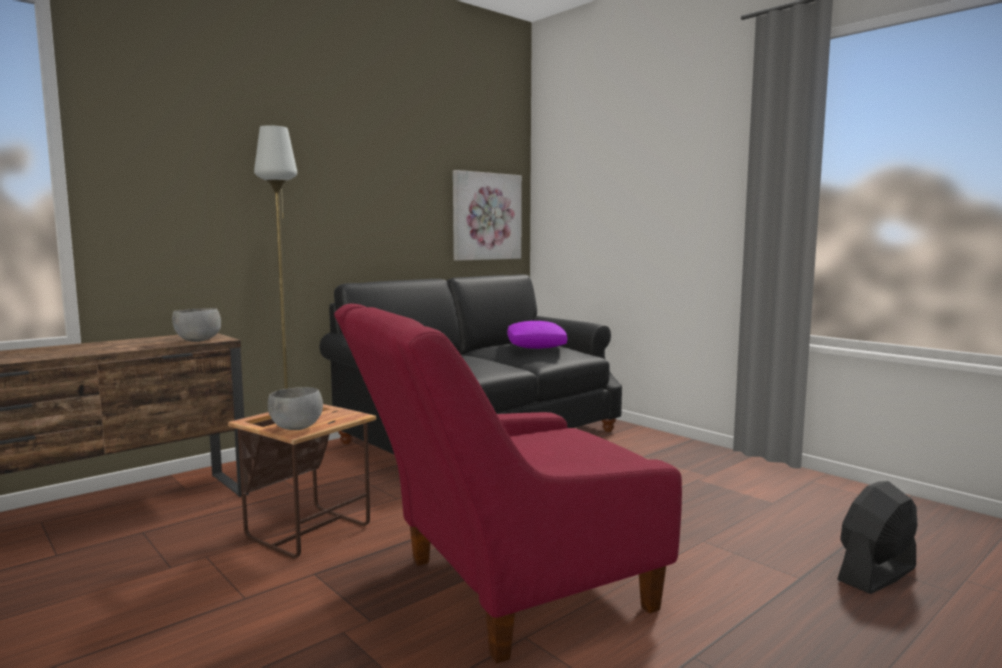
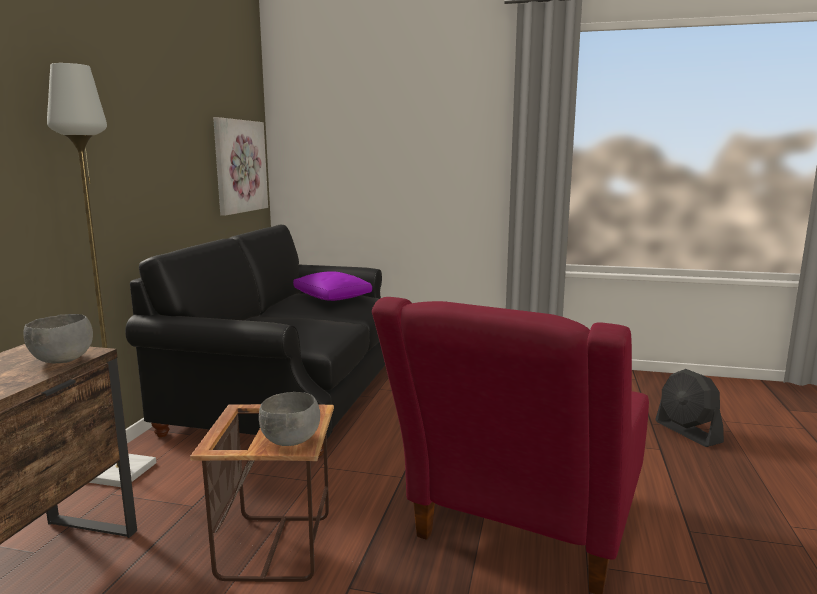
camera: 35 degrees left, 5 degrees up
(876, 574) = (688, 432): black fan -> black fan turned 45 degrees counterclockwise

